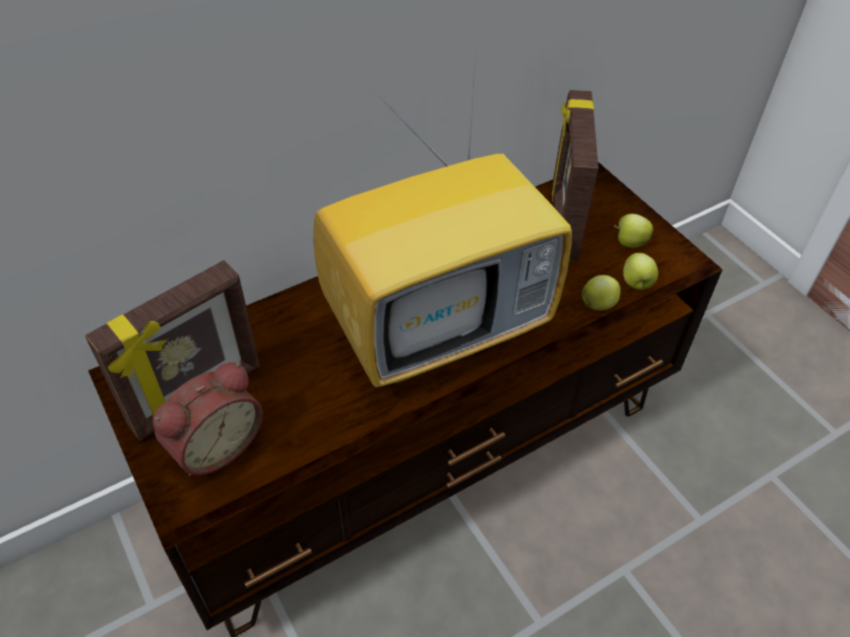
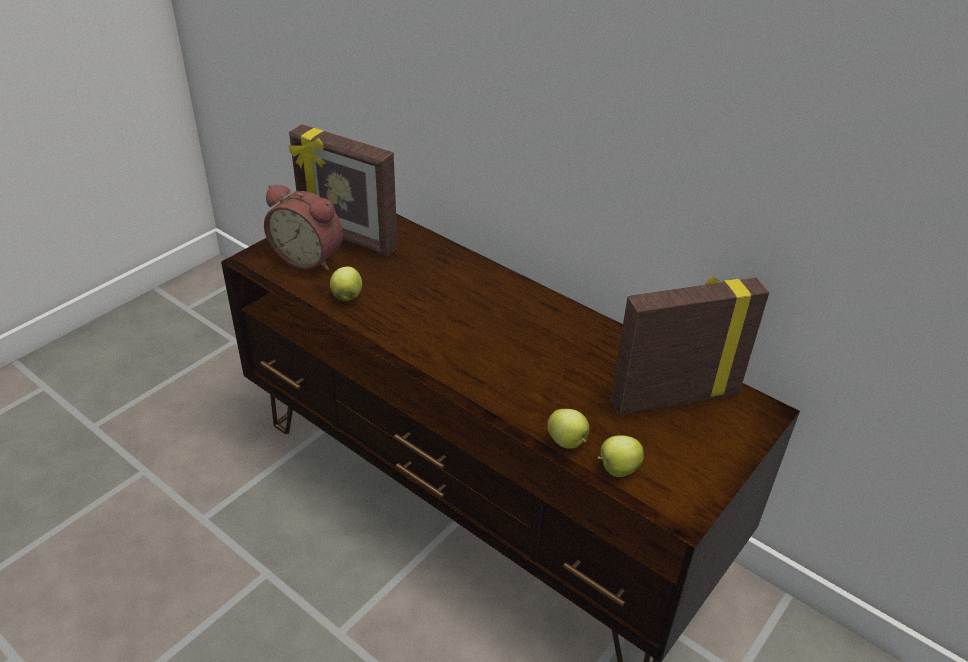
camera: 70 degrees right, 10 degrees down
(440, 326) = (478, 340): television -> none
(629, 242) = (679, 455): apple -> apple (347, 296)

